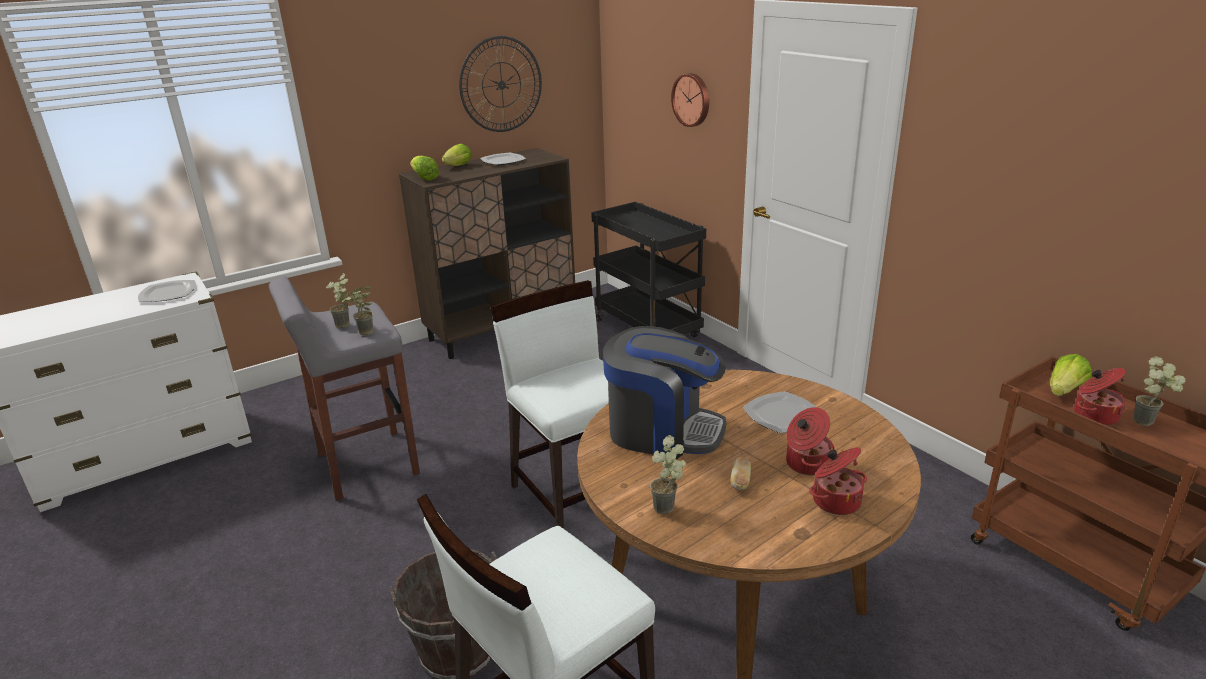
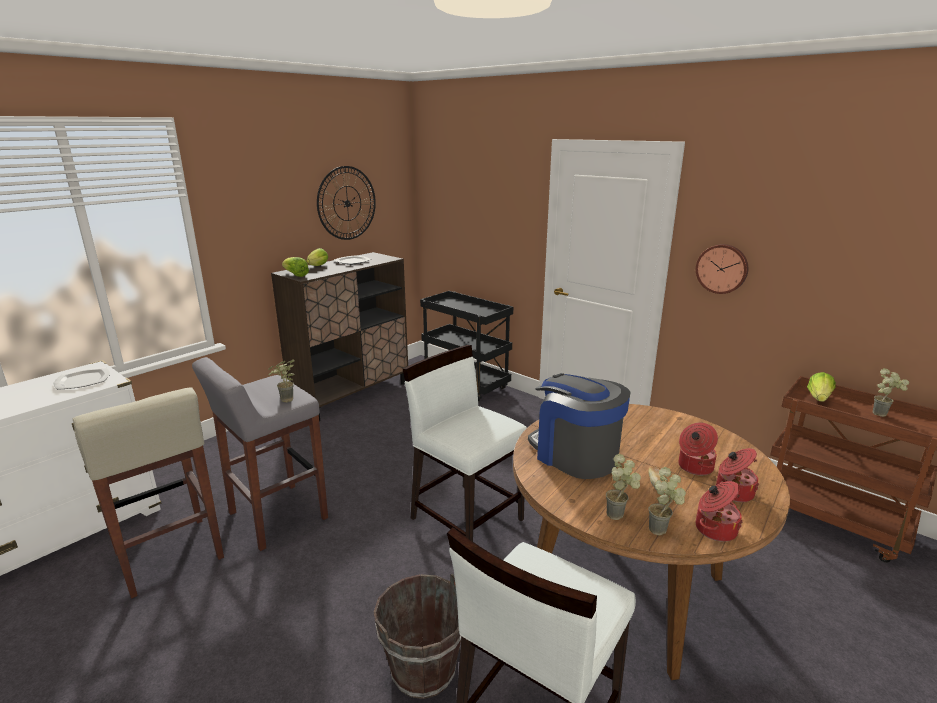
camera: 15 degrees left, 5 degrees down
(245, 493) = (169, 557): none -> beige stool
(345, 326) = (265, 396): potted plant -> potted plant (663, 531)
(663, 431) = (574, 455): coffee machine -> coffee machine turned 135 degrees counterclockwise
(692, 100) = (498, 213): wall clock -> wall clock (722, 268)
(783, 415) = (653, 433): plate -> none
(1094, 415) = (848, 412): cooking pot -> cooking pot (714, 529)

